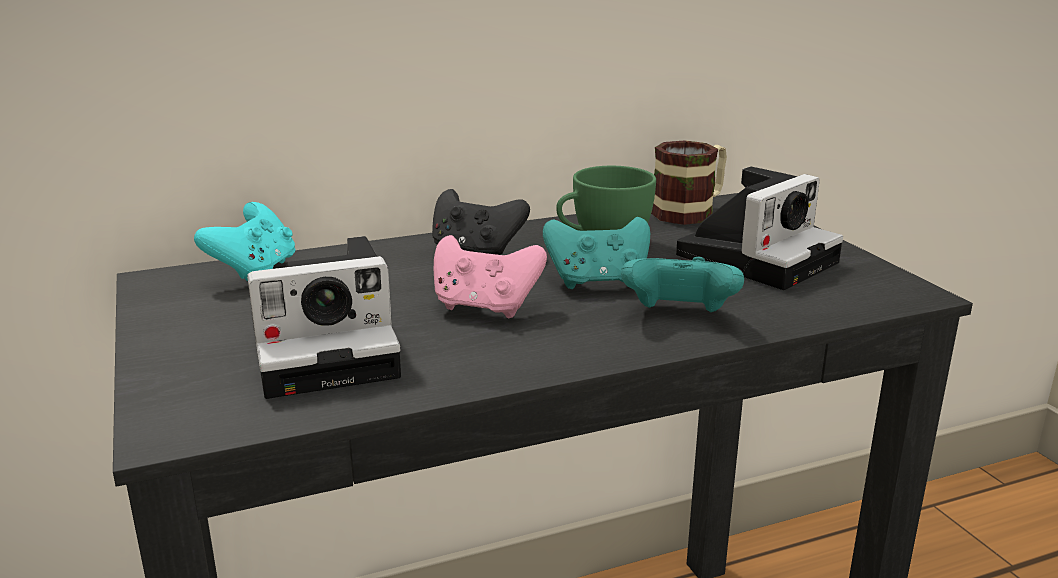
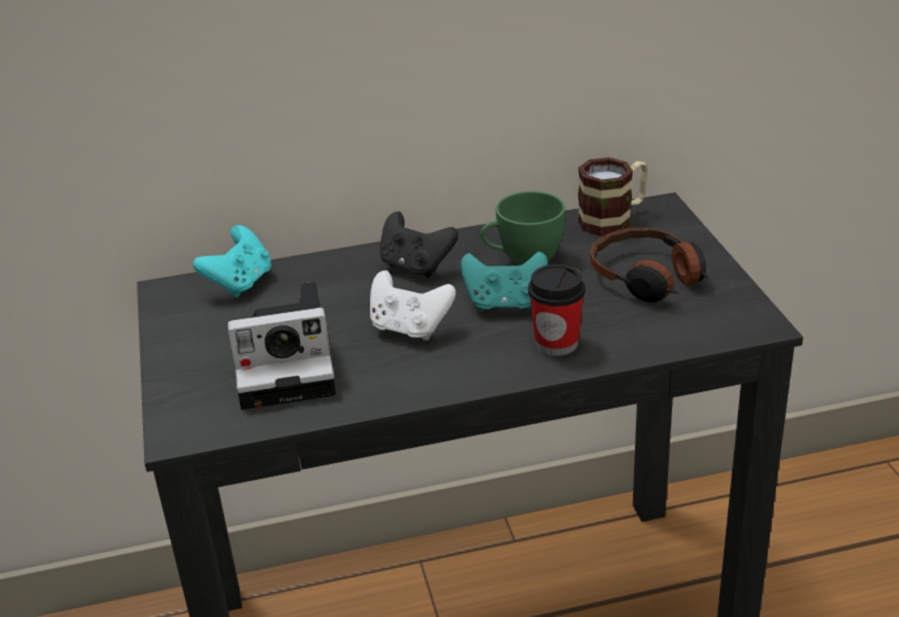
camera: 10 degrees right, 10 degrees up
(485, 307) = (409, 328): pink game controller -> white game controller
(679, 316) = (556, 343): turquoise game controller -> cup
(758, 257) = (648, 278): camera -> headphones

